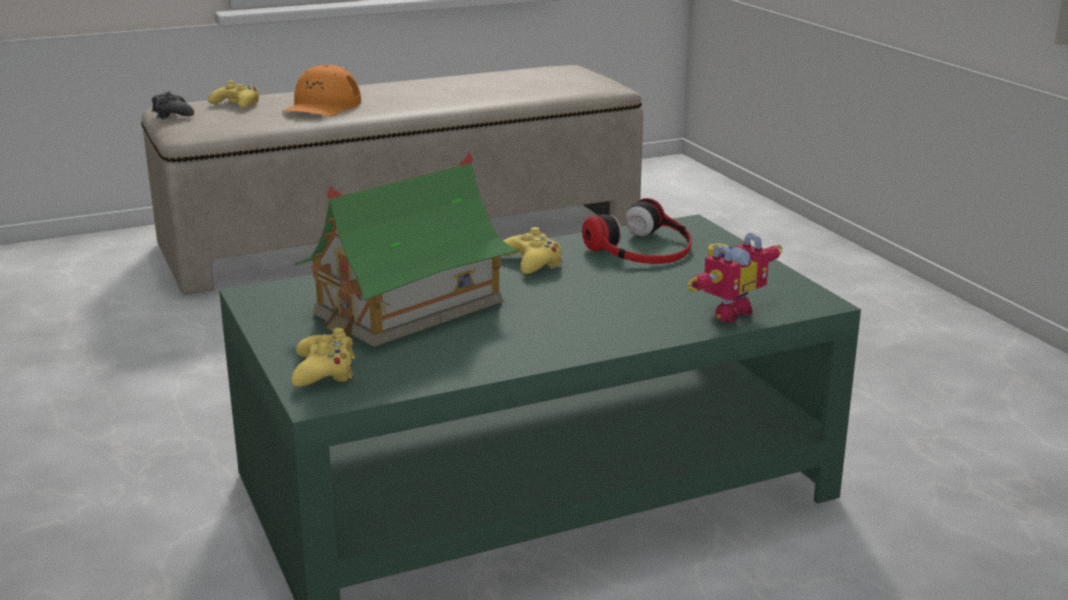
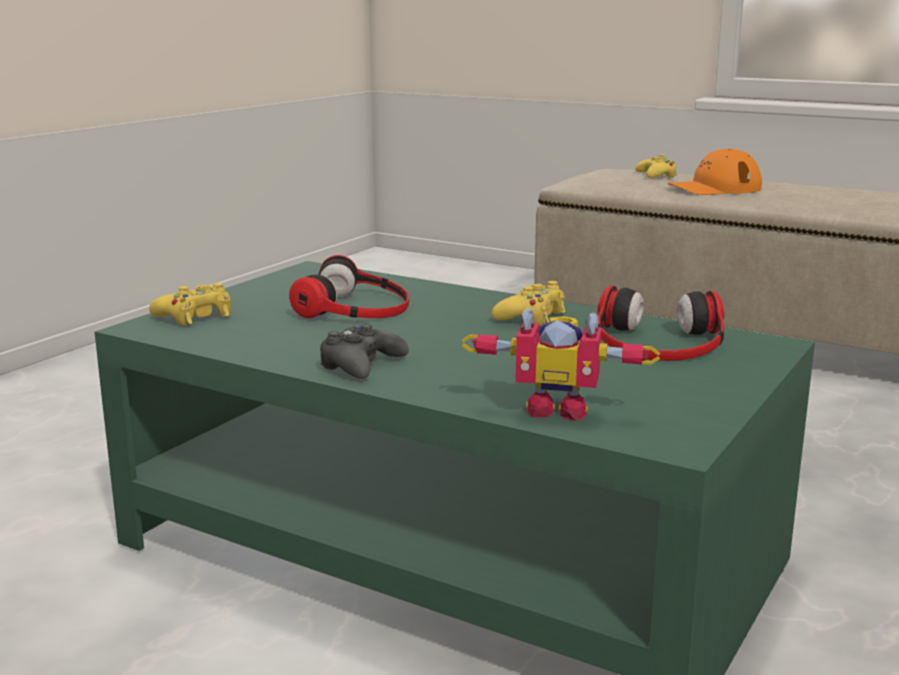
camera: 55 degrees right, 5 degrees down
(172, 114) = (594, 172): black game controller -> black game controller (361, 365)
(407, 307) = (356, 307): toy house -> headphones

